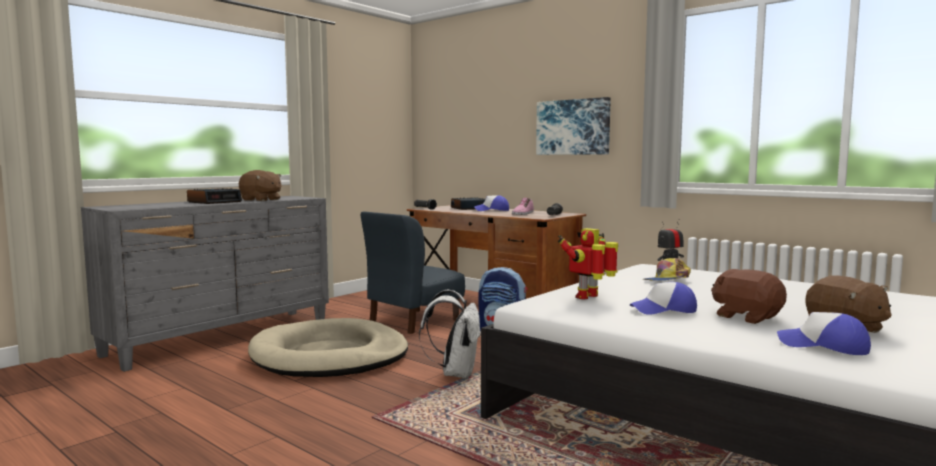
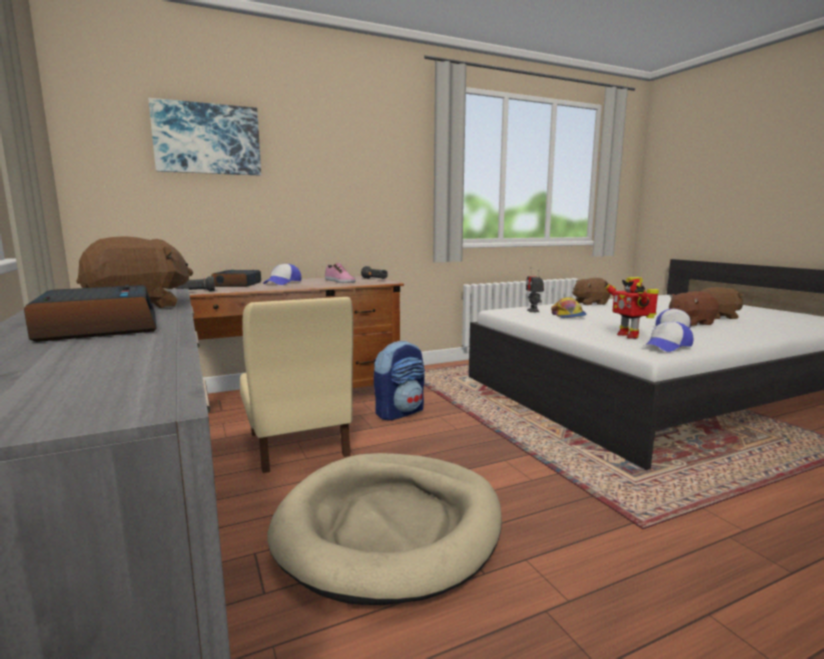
camera: 65 degrees left, 5 degrees up
(413, 321) = (298, 444): blue chair -> beige chair
(455, 373) = (515, 458): white backpack -> none
(573, 127) = (350, 184): picture -> picture (207, 139)
(796, 284) = (590, 303): none -> brown plush toy
(823, 346) = (762, 325): cap -> cap (667, 346)

